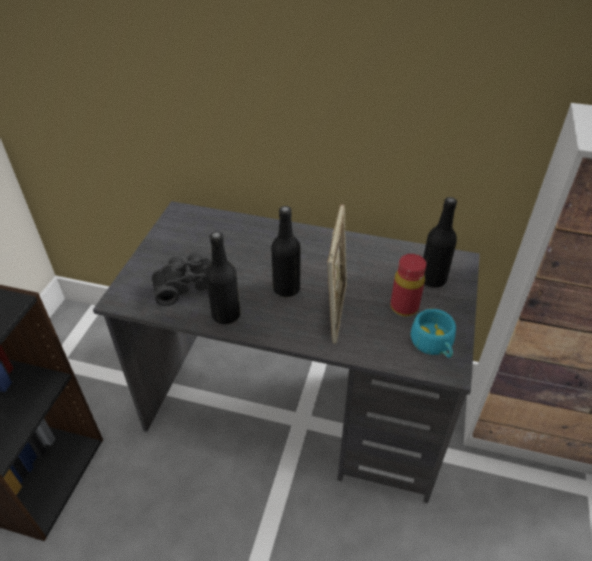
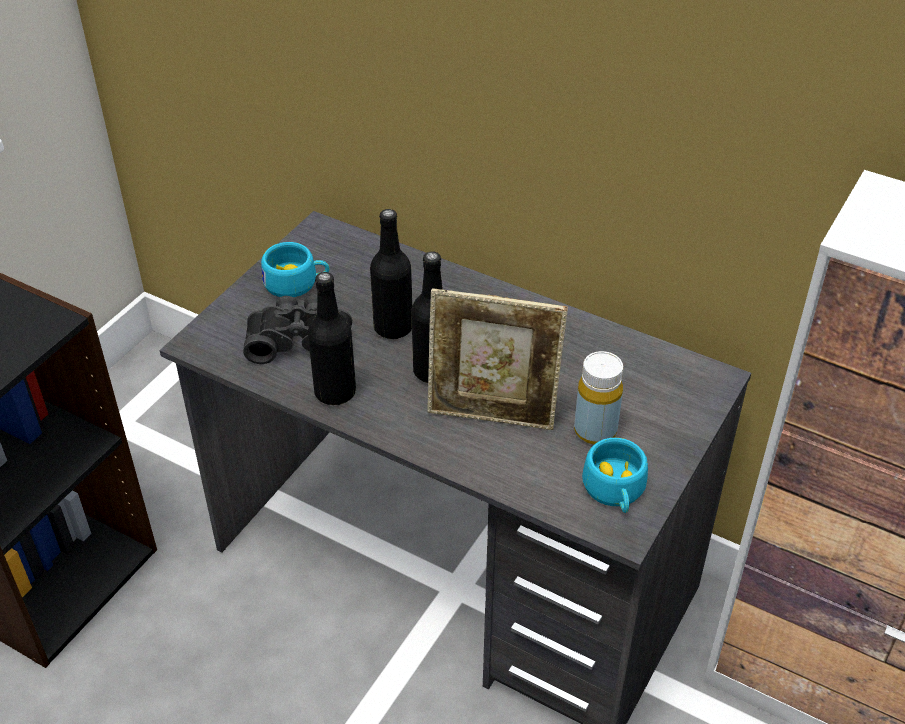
camera: 15 degrees right, 0 degrees up
(175, 248) = (296, 283): none -> turquoise cup
(336, 310) = (492, 416): picture frame -> picture frame turned 75 degrees clockwise
(404, 307) = (595, 431): red bottle -> yellow bottle
(432, 279) = (657, 398): black bottle -> black bottle (393, 327)

